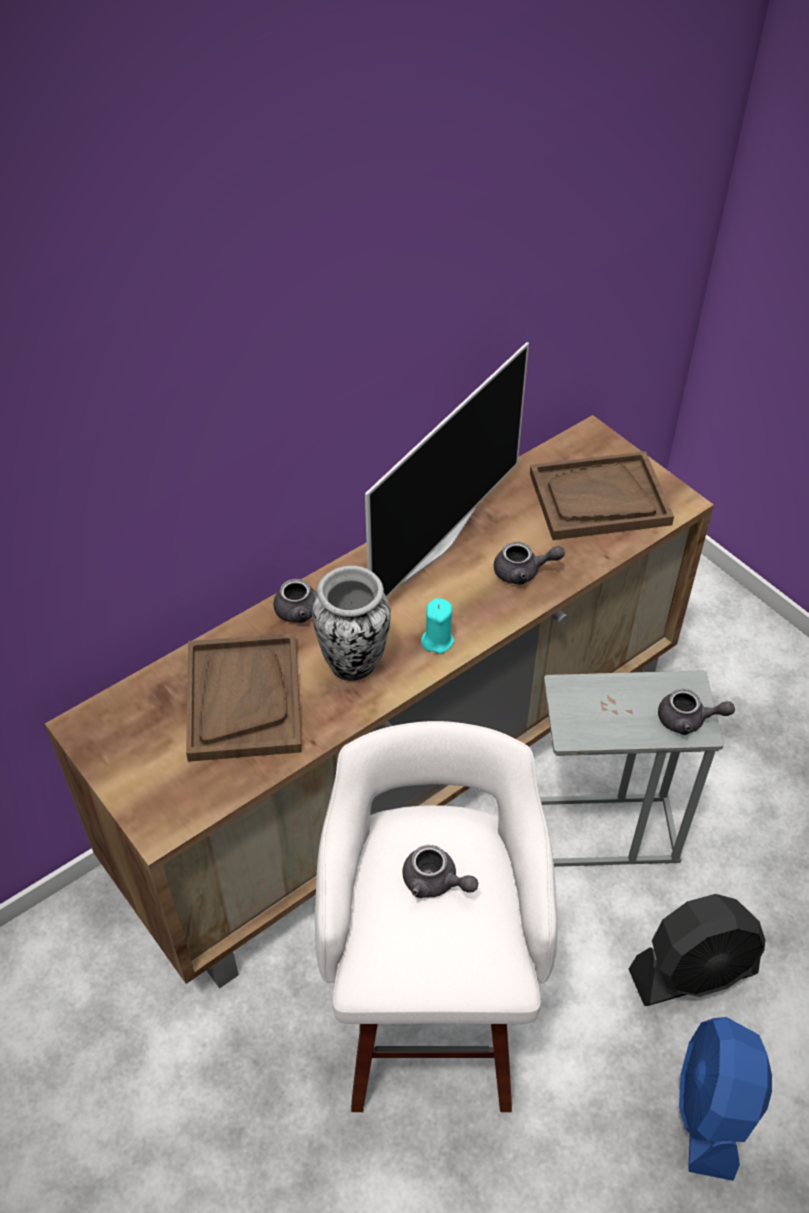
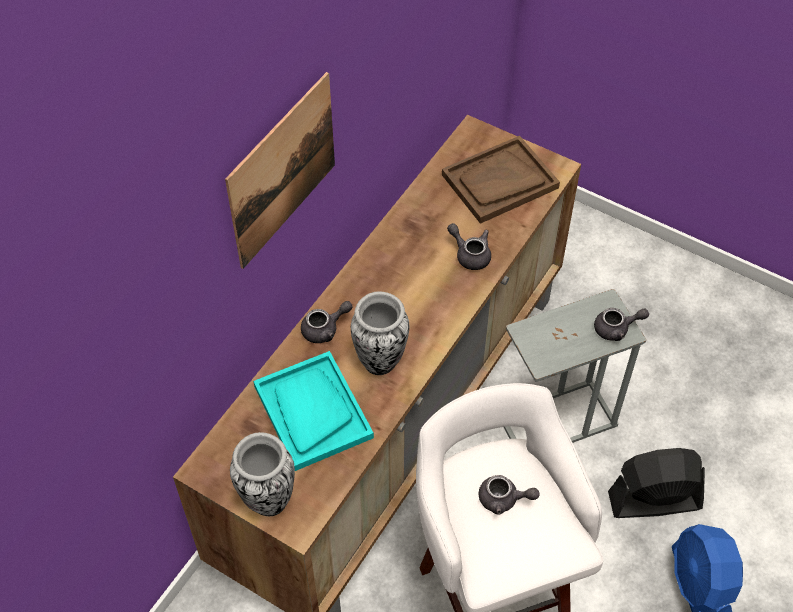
camera: 20 degrees left, 5 degrees up
(138, 786) = (268, 501): none -> vase
(243, 698) = (312, 411): brown tray -> turquoise tray
(265, 371) = (283, 170): none -> picture
(437, 544) = (399, 251): television -> none
(437, 640) = (432, 325): turquoise candle -> none
(523, 572) = (470, 254): grey teapot -> grey teapot turned 120 degrees counterclockwise
(693, 972) = (654, 500): black fan -> black fan turned 150 degrees counterclockwise

